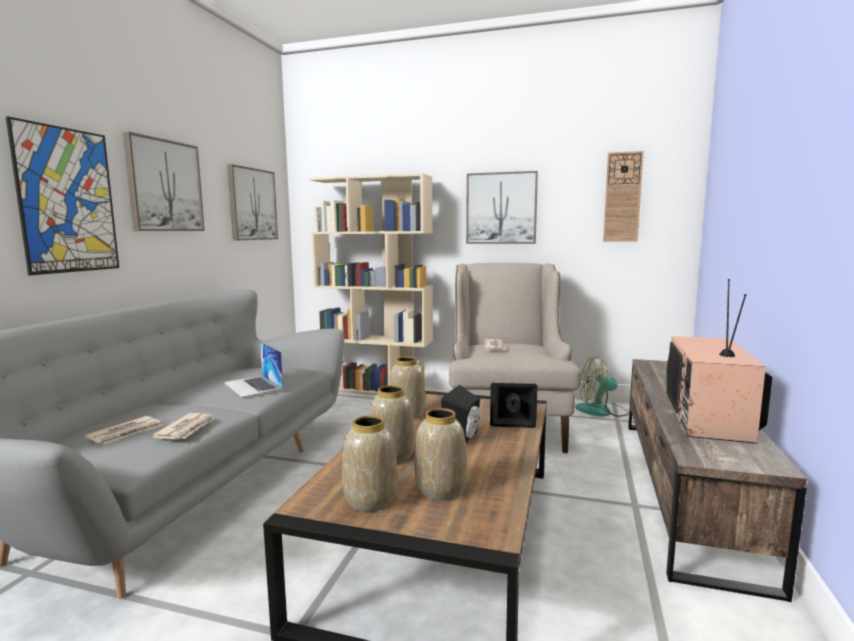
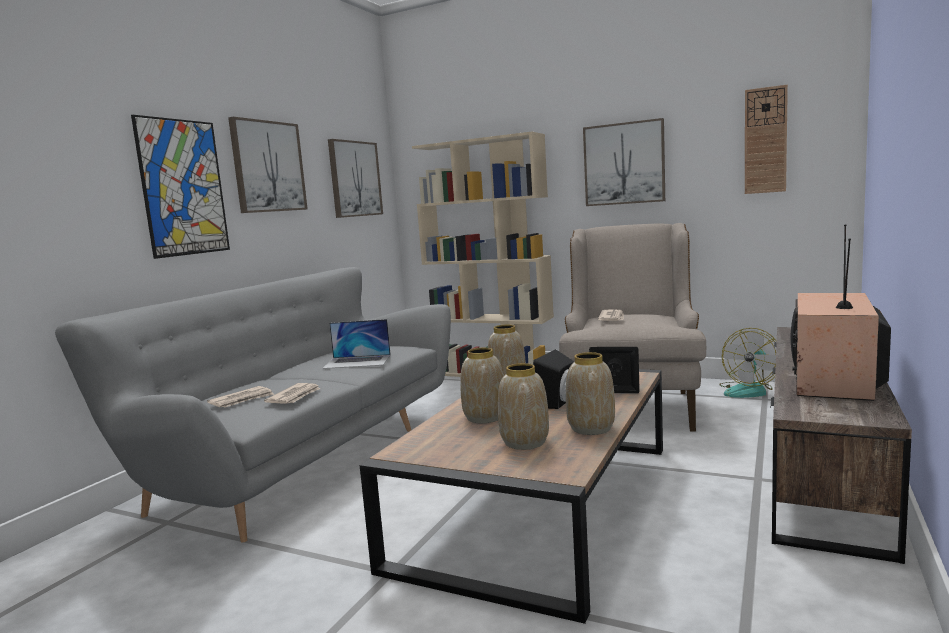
camera: 10 degrees right, 0 degrees up
(253, 386) = (357, 361): laptop -> laptop turned 60 degrees counterclockwise
(370, 501) = (457, 450): vase -> vase (591, 428)
(601, 411) = (749, 390): fan -> fan turned 60 degrees counterclockwise

